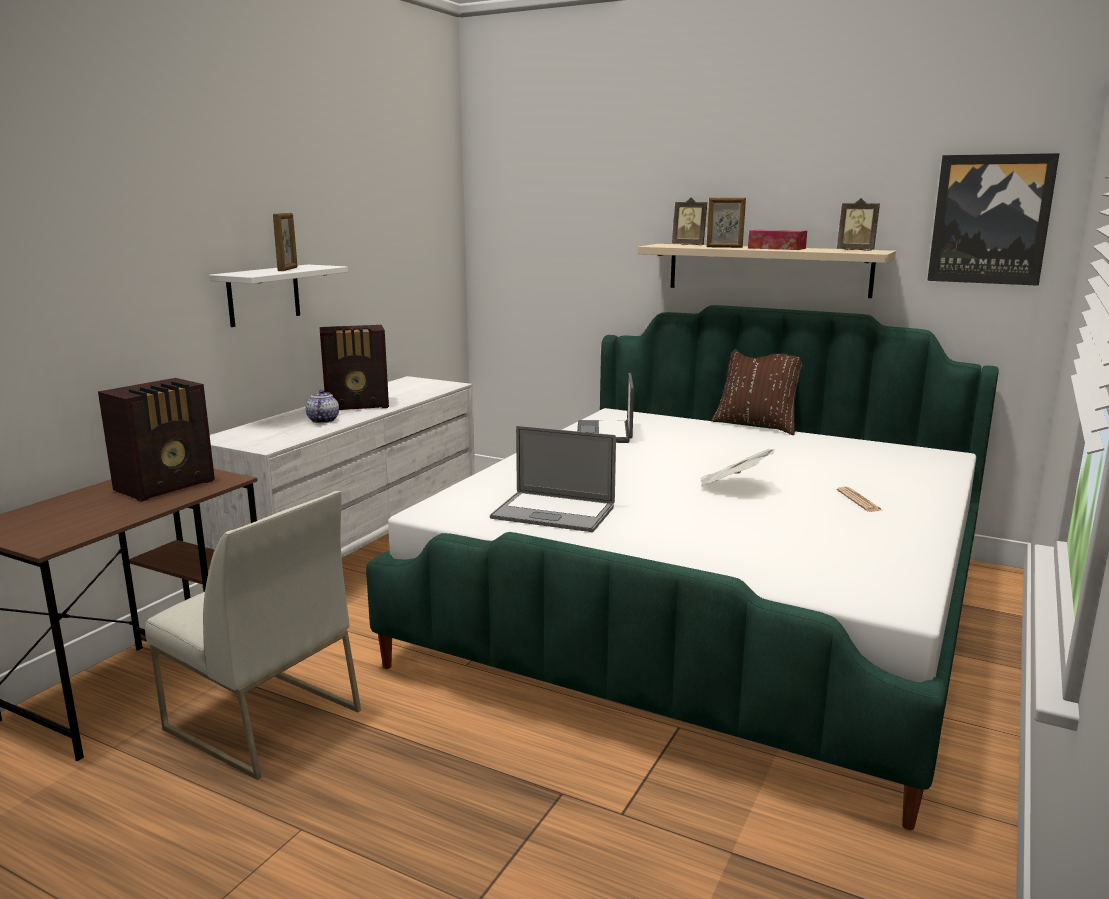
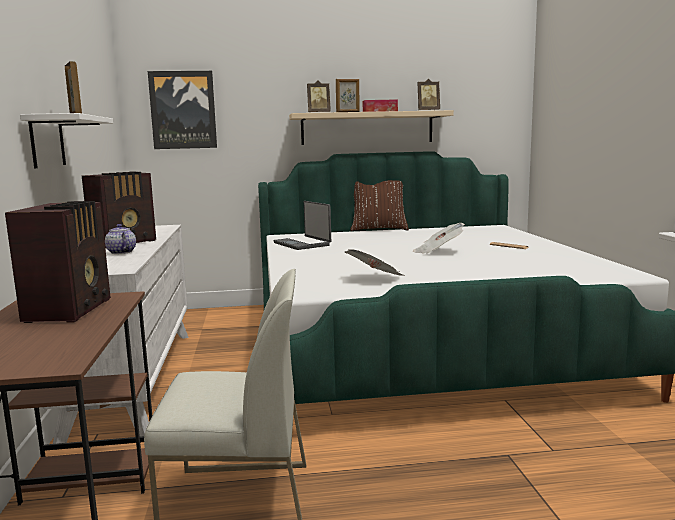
camera: 35 degrees left, 5 degrees down
(553, 512) = (376, 279): laptop -> newspaper
(990, 219) = (489, 92): picture -> picture (183, 110)

